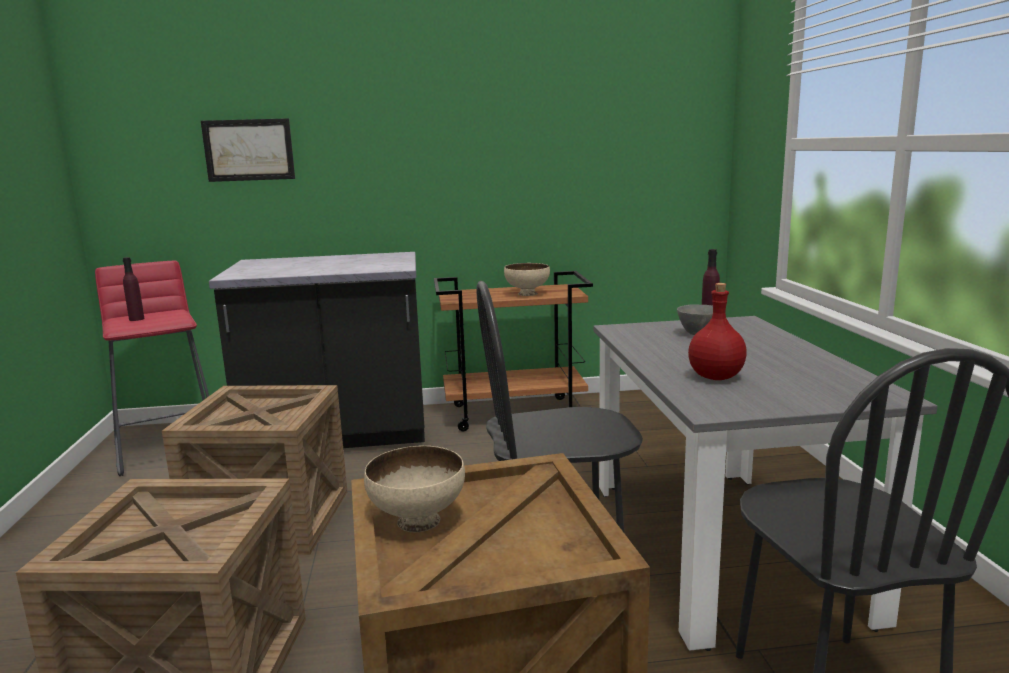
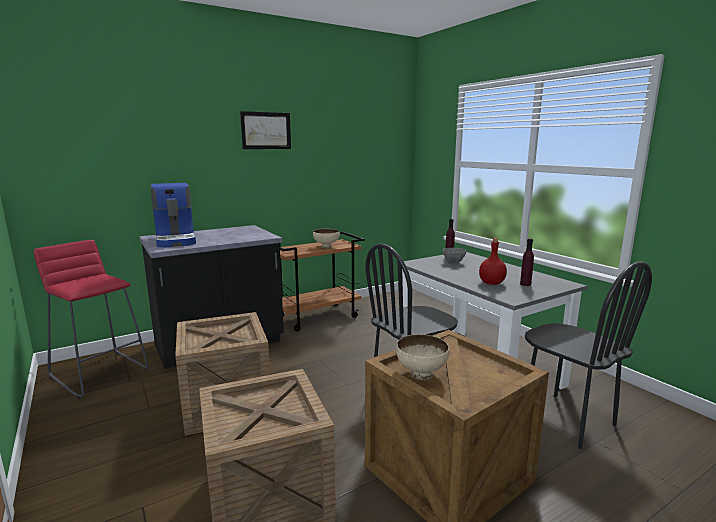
camera: 25 degrees left, 0 degrees up
(136, 319) = (79, 283): purple bottle -> purple bottle (525, 284)
(249, 150) = (143, 161): picture -> picture (266, 130)
(272, 266) = (176, 240): none -> coffee machine

